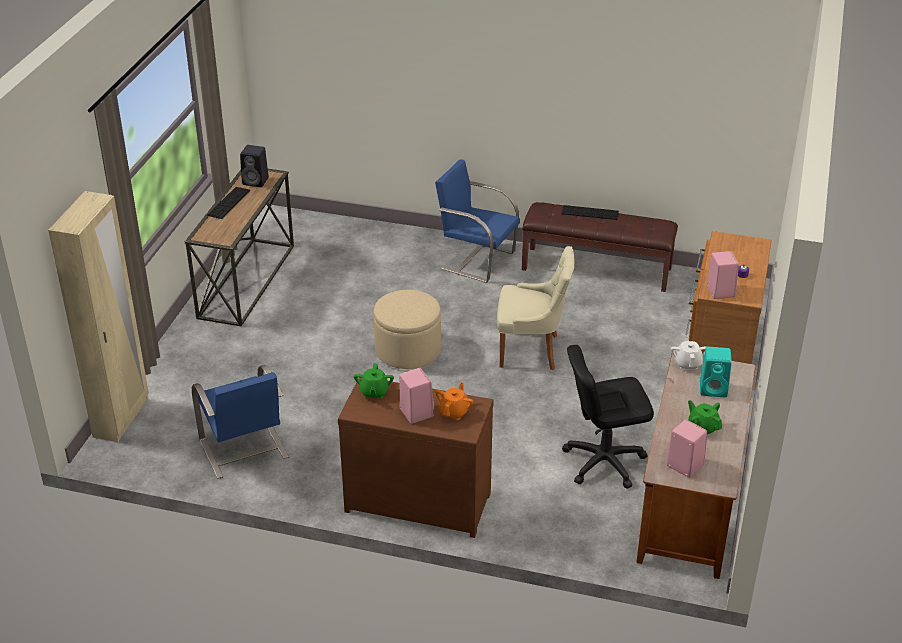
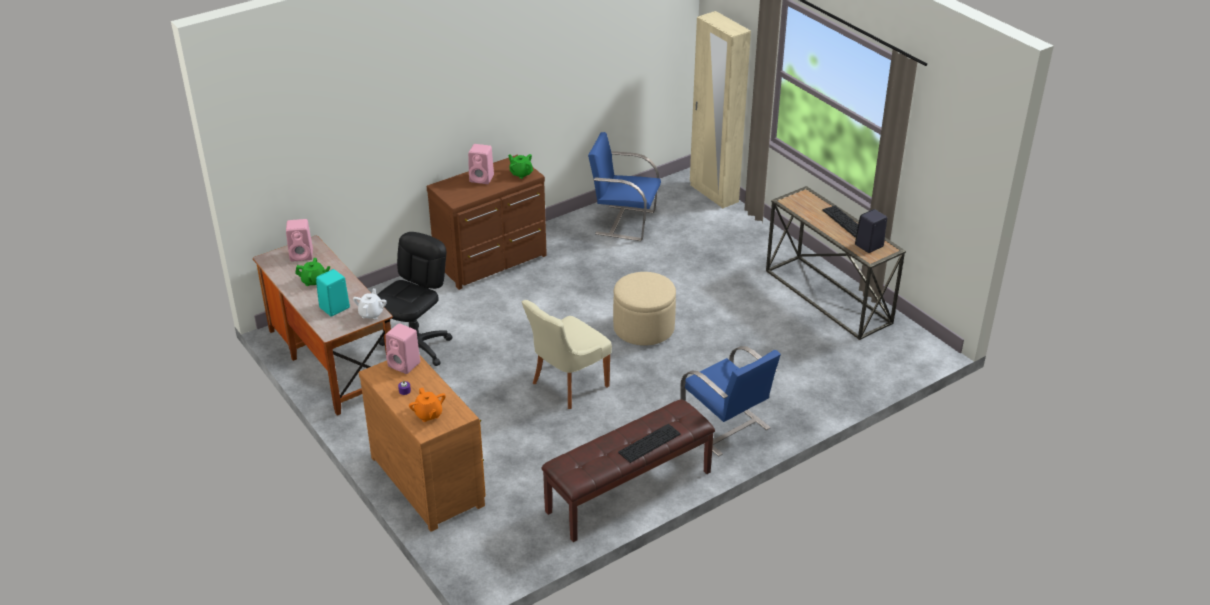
camera: 130 degrees right, 0 degrees up
(454, 412) = (462, 190): orange teapot -> orange teapot (428, 414)
(477, 260) = (726, 427): blue chair -> blue chair turned 75 degrees clockwise
(688, 363) = (371, 314): white teapot -> white teapot turned 120 degrees counterclockwise

